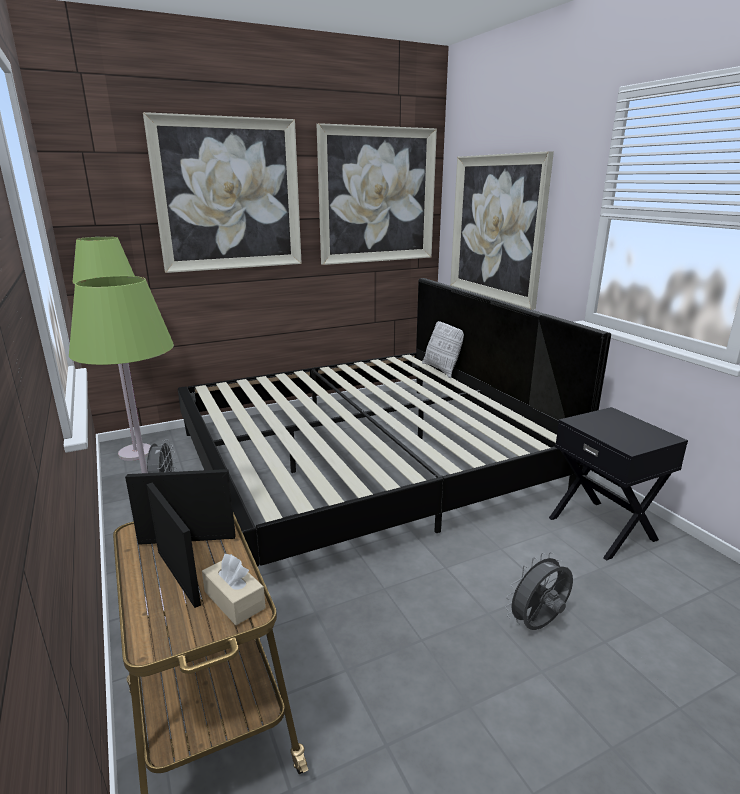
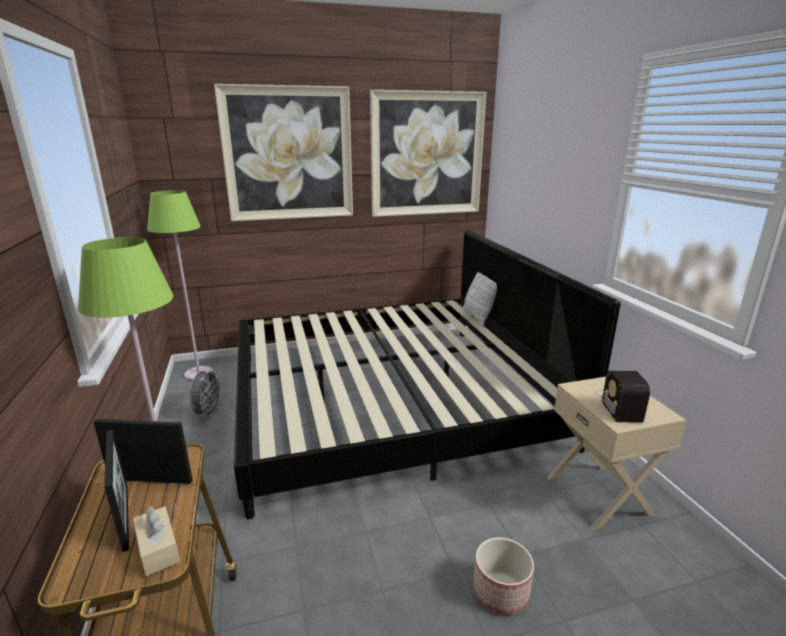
camera: 10 degrees right, 0 degrees up
(496, 228) = (533, 188): picture -> none
(538, 625) = (500, 592): grey fan -> planter
(603, 528) = (600, 495): black nightstand -> beige nightstand
(623, 432) = (619, 404): none -> radio

